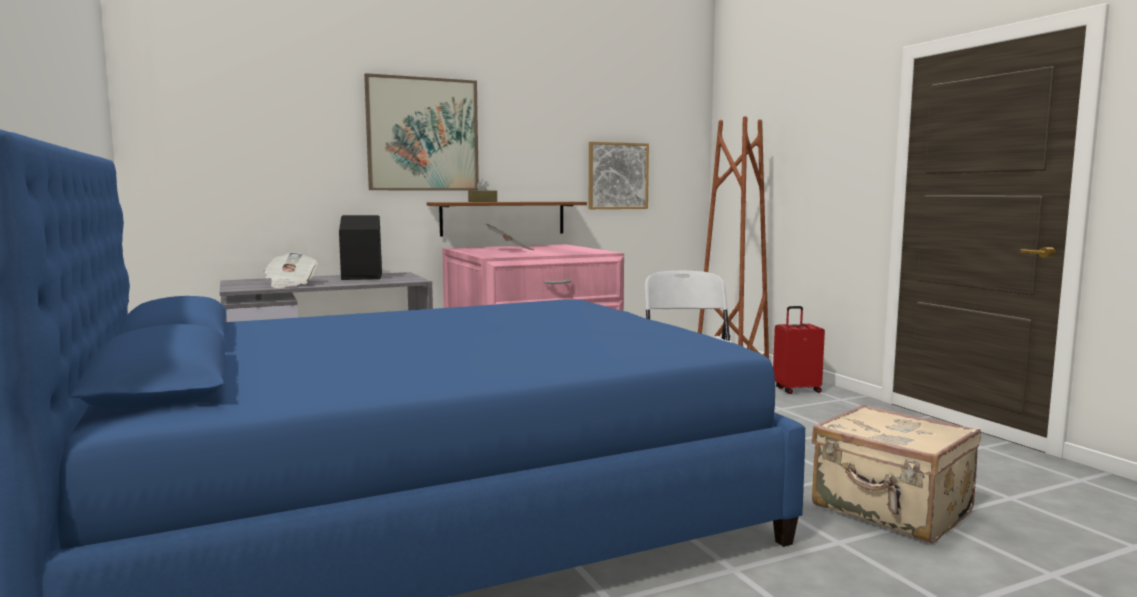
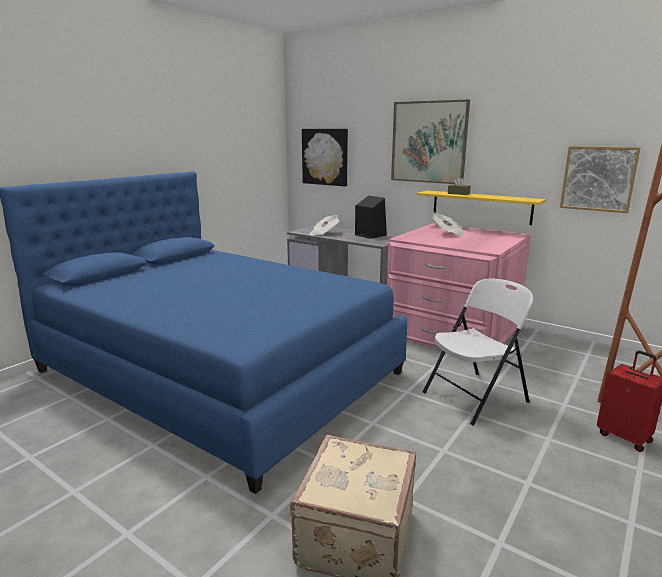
camera: 60 degrees right, 10 degrees up
(224, 157) = (325, 157): none -> picture
(503, 218) = (481, 207): brown shelf -> yellow shelf

